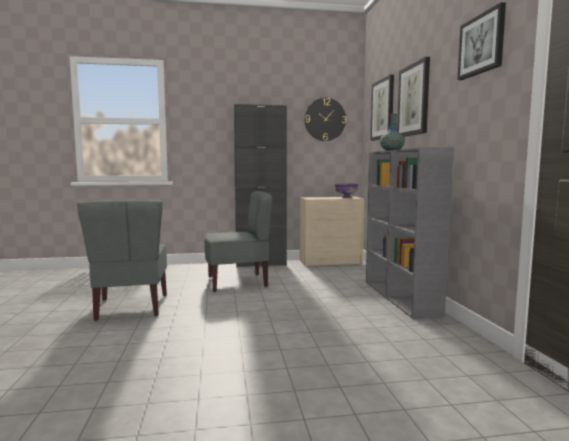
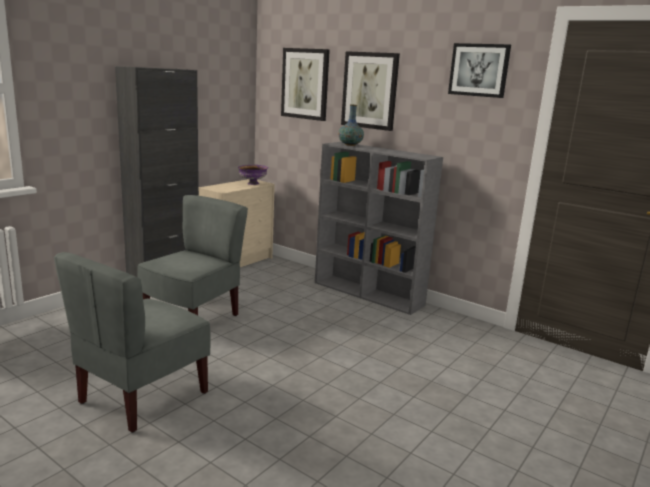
camera: 45 degrees left, 10 degrees up
(131, 307) = (142, 397): grey chair -> grey chair turned 90 degrees clockwise
(325, 119) = (220, 83): wall clock -> none

